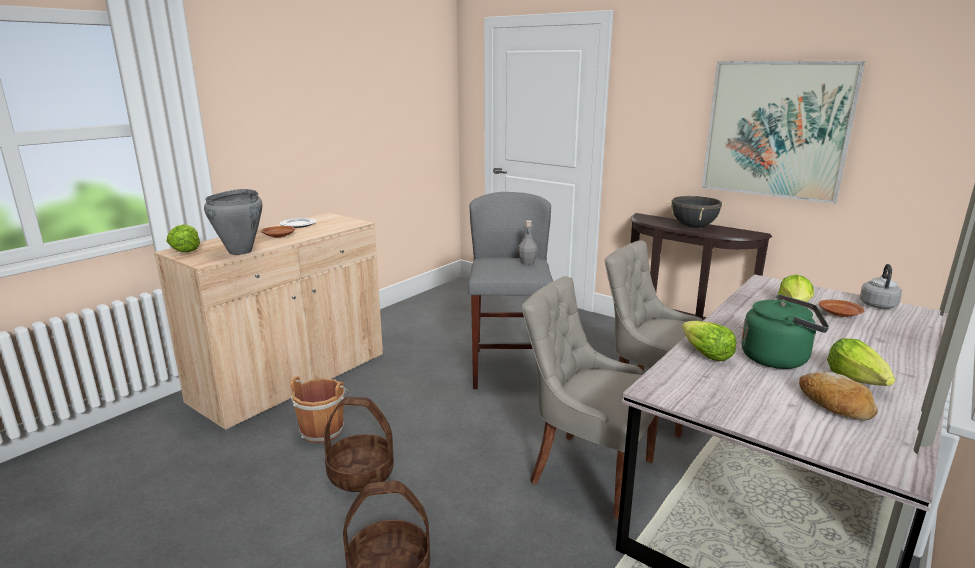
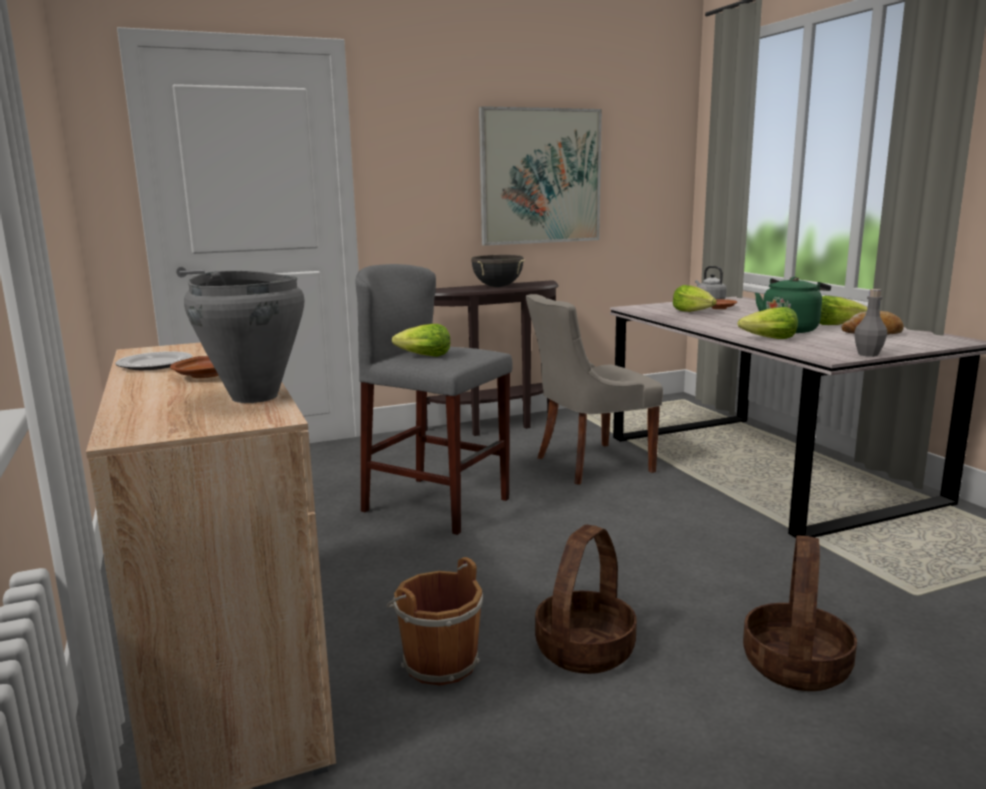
camera: 60 degrees left, 5 degrees down
(186, 249) = (135, 427): lettuce -> lettuce (424, 356)
(527, 263) = (450, 347): grey bottle -> grey bottle (868, 354)
(588, 471) = (679, 520): grey chair -> none

